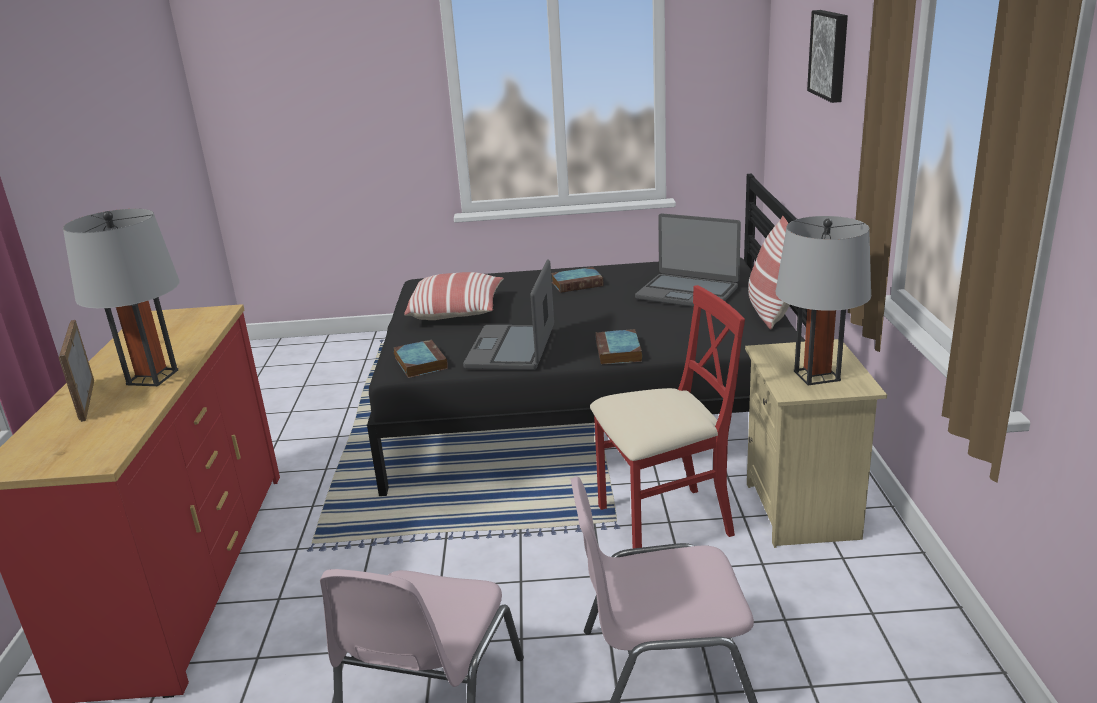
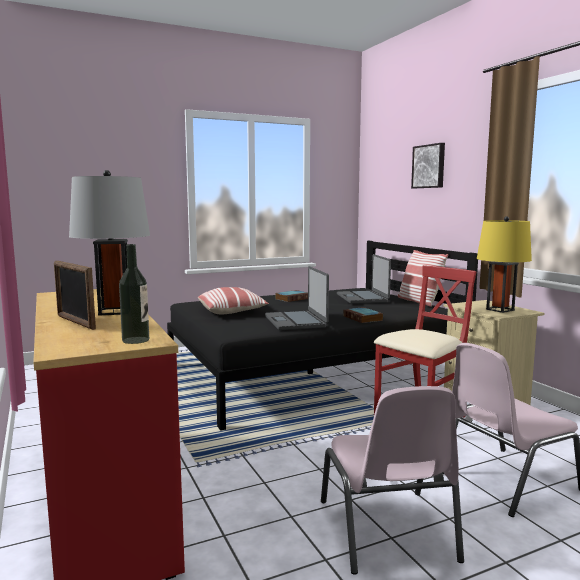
camera: 25 degrees left, 15 degrees down
(88, 455) = (135, 340): none -> bottle
(420, 362) = (243, 330): book -> none
(687, 292) = (362, 298): laptop -> laptop turned 75 degrees clockwise
(816, 376) = (500, 310): grey table lamp -> yellow table lamp

